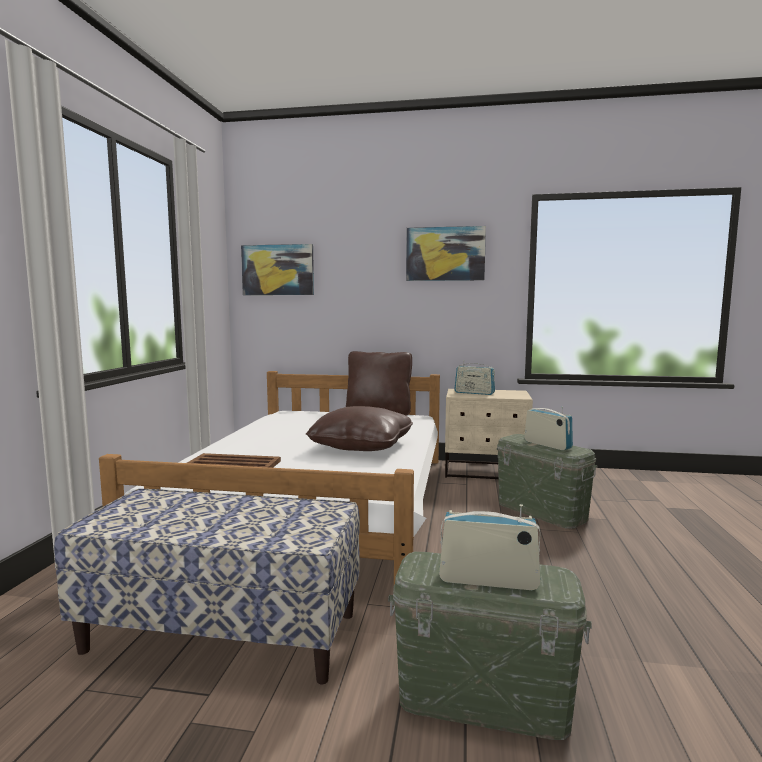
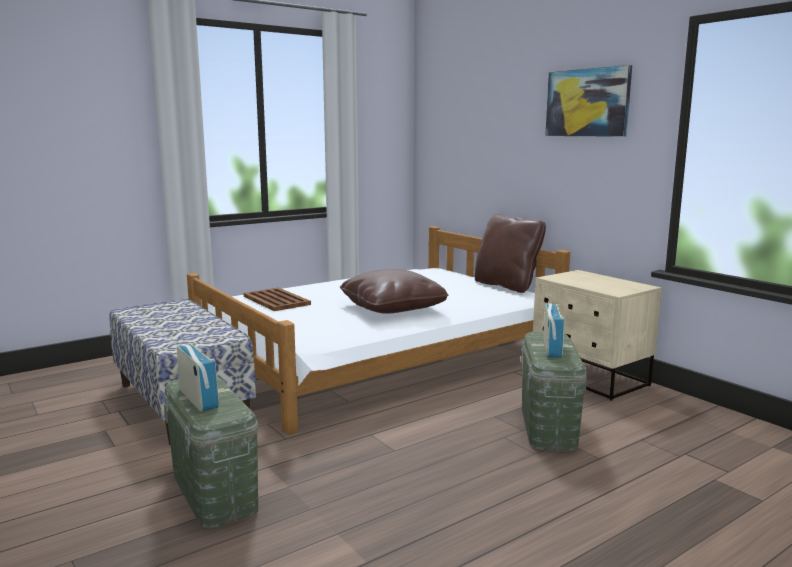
camera: 45 degrees right, 5 degrees up
(278, 270) = (446, 122): picture -> none
(474, 393) = (582, 279): radio -> none

